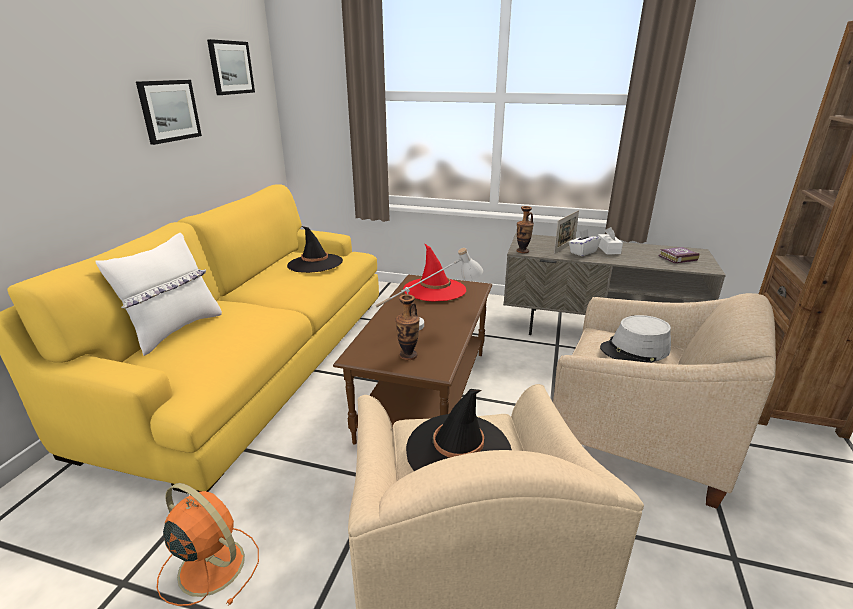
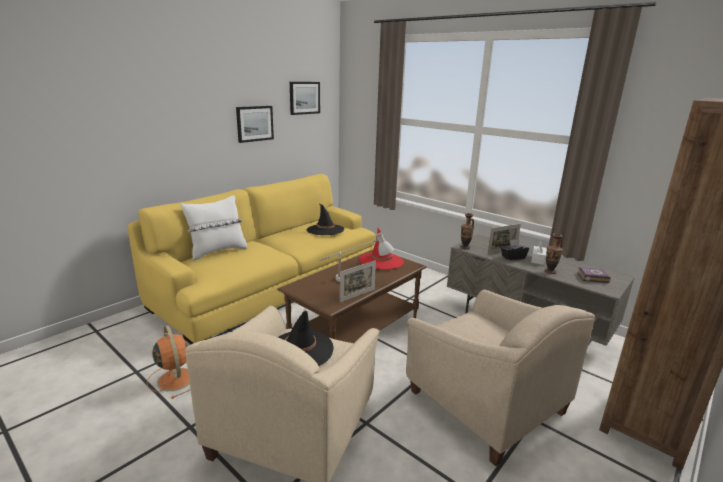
camera: 25 degrees right, 5 degrees down
(408, 355) = (322, 294): vase -> vase (550, 271)
(455, 344) = (357, 295): none -> picture frame
(582, 252) = (513, 257): white tissue box -> black tissue box
(635, 350) = (483, 332): grey hat -> none

